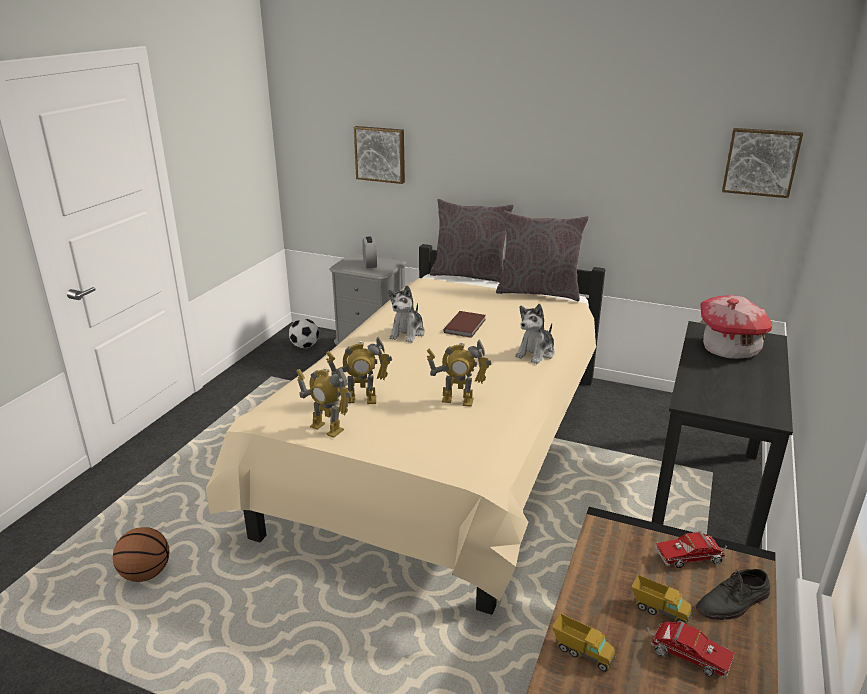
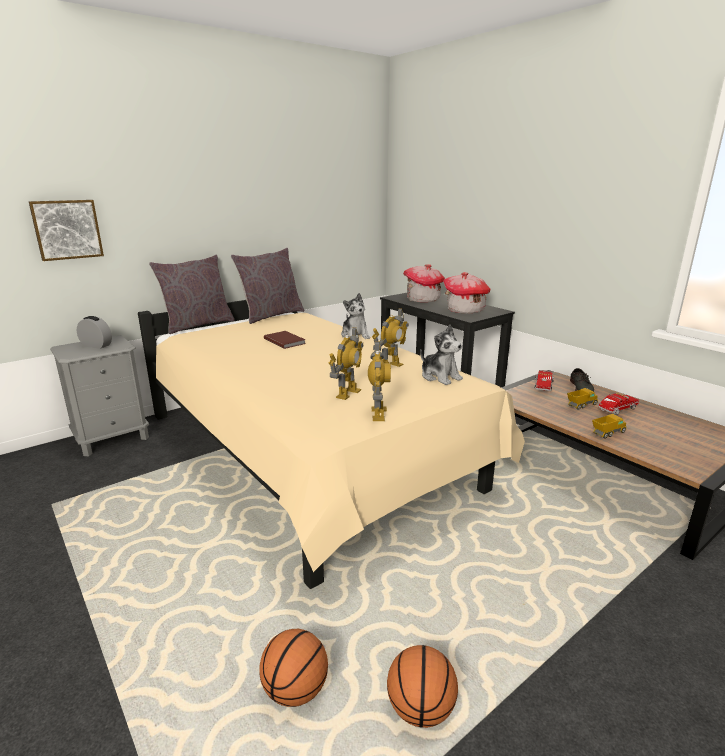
camera: 60 degrees left, 5 degrees down
(149, 648) = (420, 708): none -> basketball
(305, 346) = (33, 469): football -> none
(326, 428) = (378, 414): toy robot -> toy robot turned 60 degrees counterclockwise
(407, 333) = (263, 358): plush toy -> plush toy (440, 377)
(727, 391) = (465, 310): none -> toy house
(761, 162) = (361, 195): picture -> none

